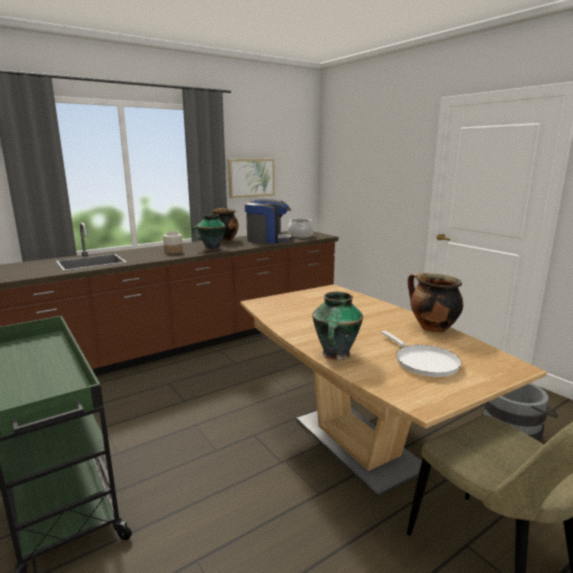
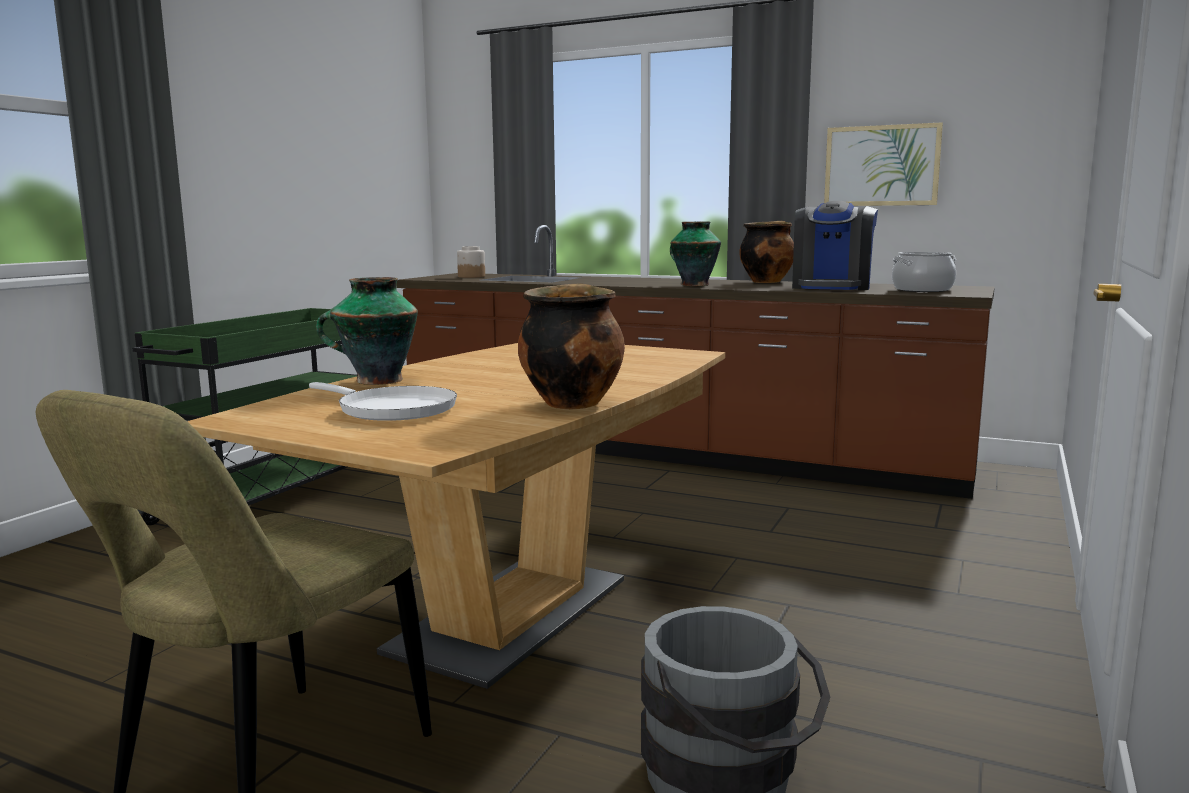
camera: 60 degrees right, 5 degrees down
(173, 251) = (640, 282): jar -> jar (471, 276)
(268, 239) = (831, 287): coffee machine -> coffee machine turned 45 degrees clockwise
(423, 362) = (392, 409): white frying pan -> white frying pan turned 90 degrees counterclockwise

